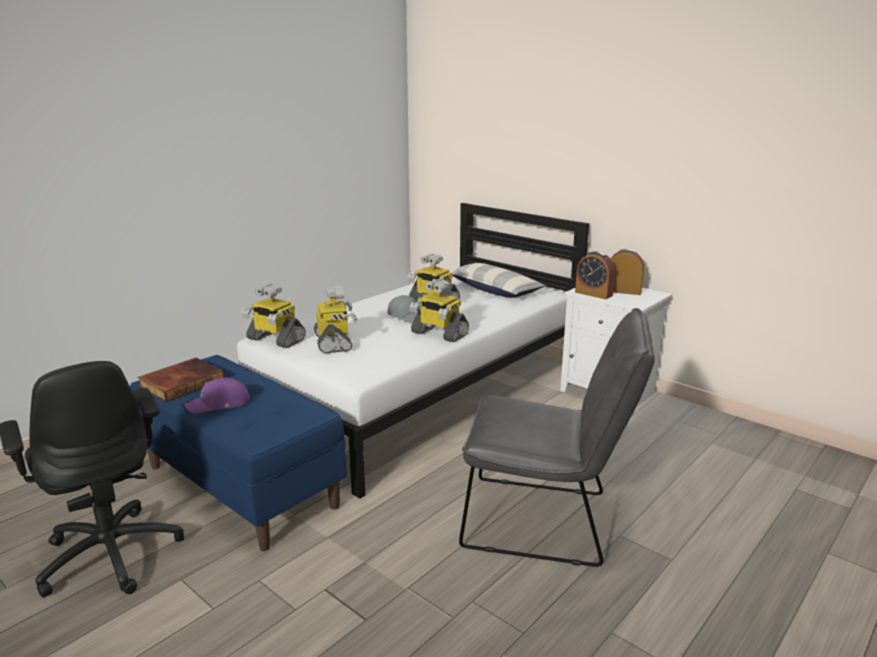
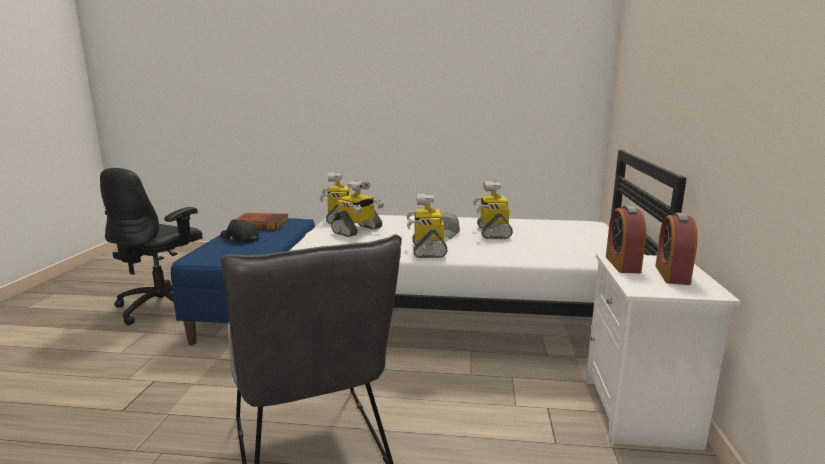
camera: 55 degrees right, 5 degrees down
(219, 404) = (239, 238): purple cap -> black cap
(494, 290) = (578, 242): pillow -> none
(623, 291) = (672, 275): alarm clock -> alarm clock turned 150 degrees counterclockwise

